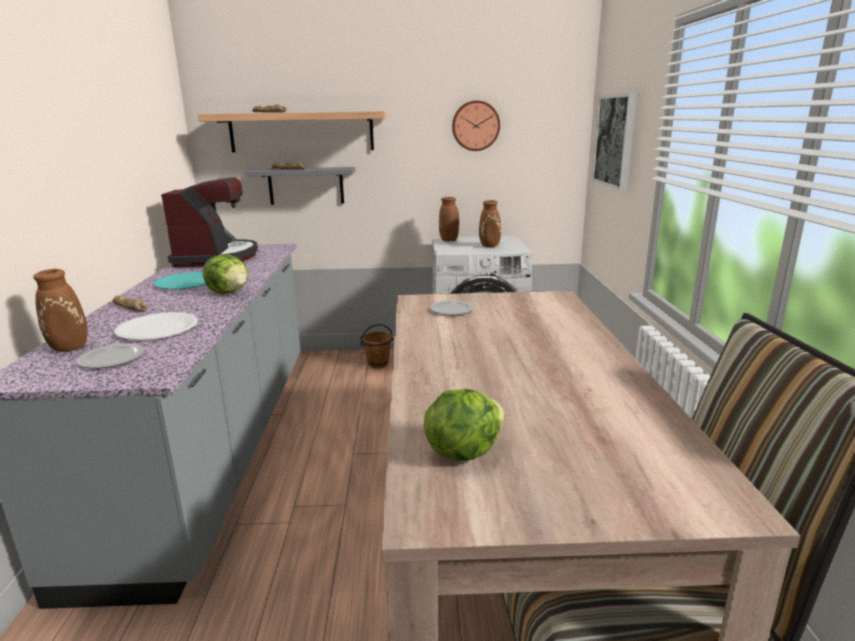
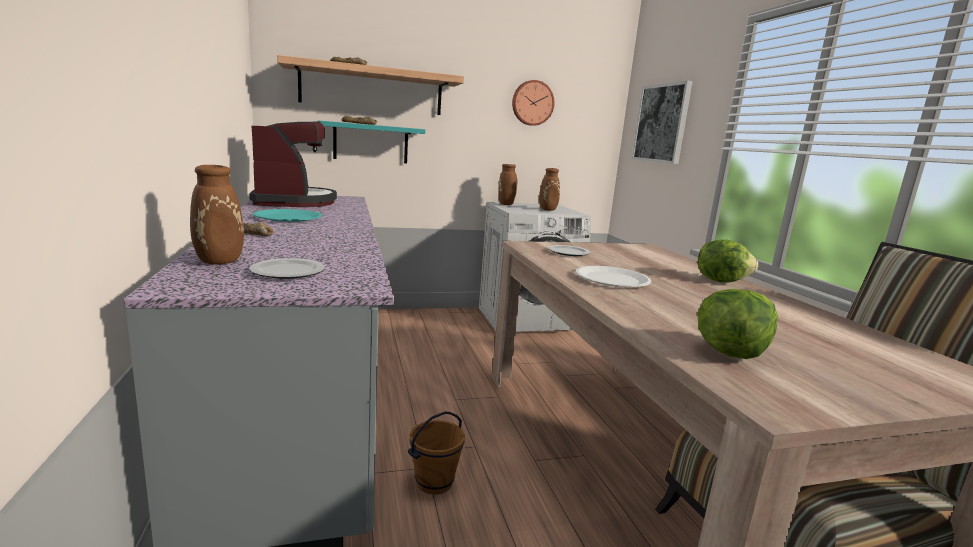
camera: 15 degrees left, 5 degrees down
(157, 329) = (307, 250): white plate -> white plate (612, 279)
(229, 292) = (347, 226): lettuce -> lettuce (720, 281)
(306, 186) = (371, 143): grey shelf -> turquoise shelf
(378, 364) = (433, 321): brown bucket -> brown bucket (435, 483)

